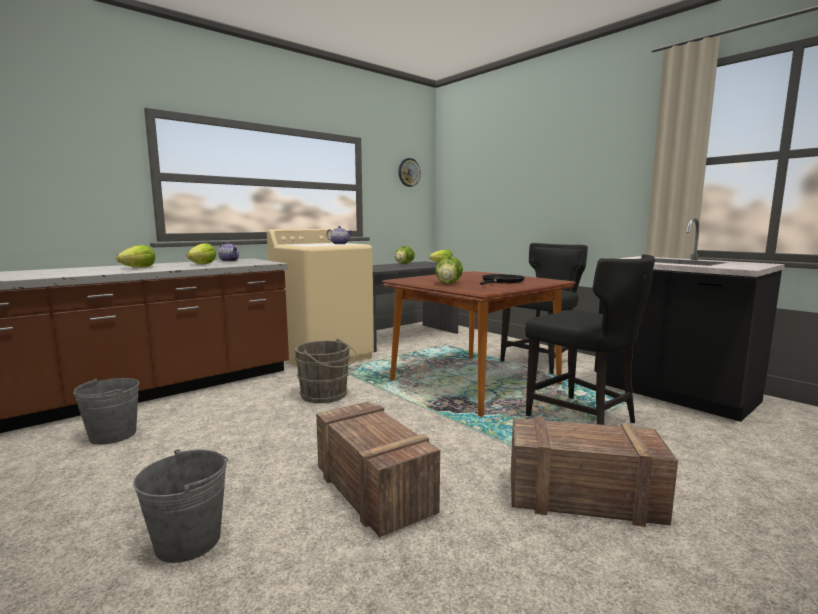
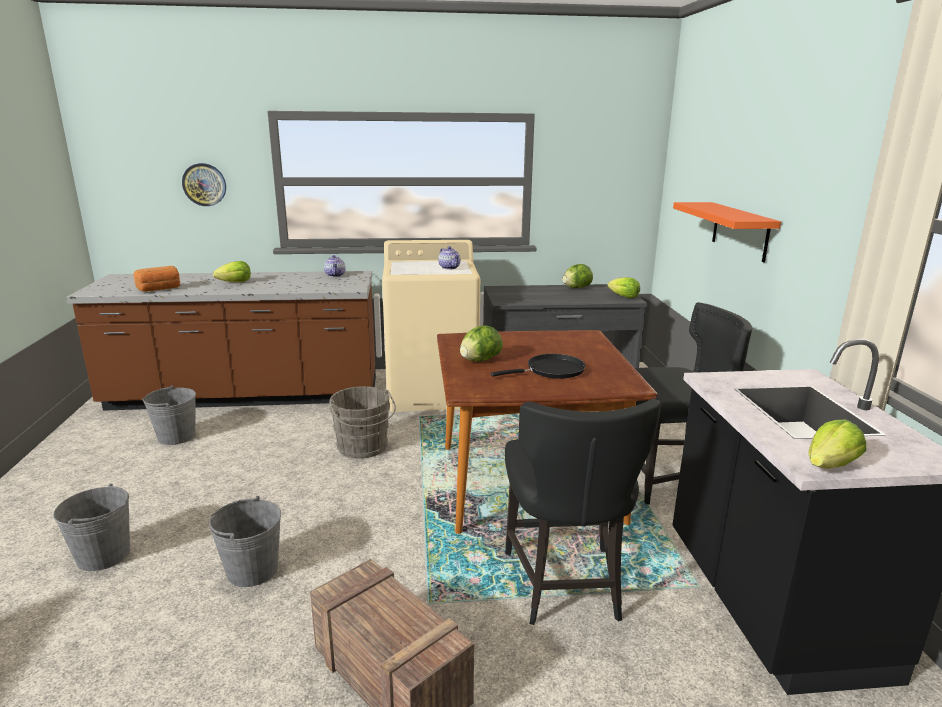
camera: 35 degrees right, 10 degrees up
(56, 275) = (160, 289): none -> bread
(203, 264) = (295, 282): lettuce -> lettuce (830, 466)
(372, 489) = (252, 570): crate -> grey bucket
(409, 172) = (614, 155): wall clock -> wall clock (204, 184)
(527, 204) = (740, 231): none -> orange shelf

